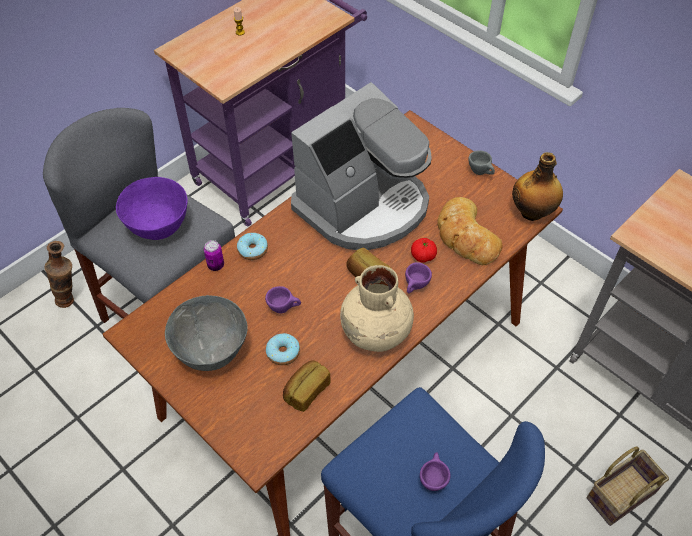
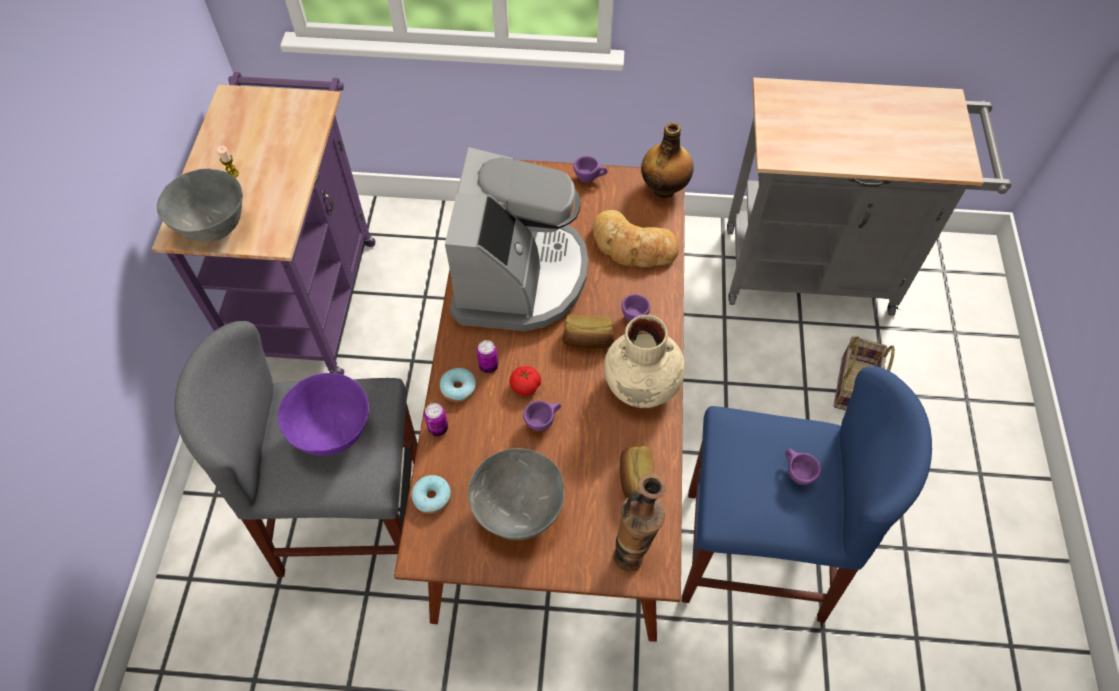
camera: 40 degrees left, 5 degrees up
(71, 300) = (223, 581): vase -> vase (633, 549)
(199, 57) = (214, 227): none -> grey bowl
(283, 353) = (582, 462): donut -> donut (432, 497)
(285, 249) = (488, 366): none -> can
(423, 256) = (614, 288): tomato -> tomato (525, 386)
(481, 172) = (590, 179): grey cup -> purple cup

